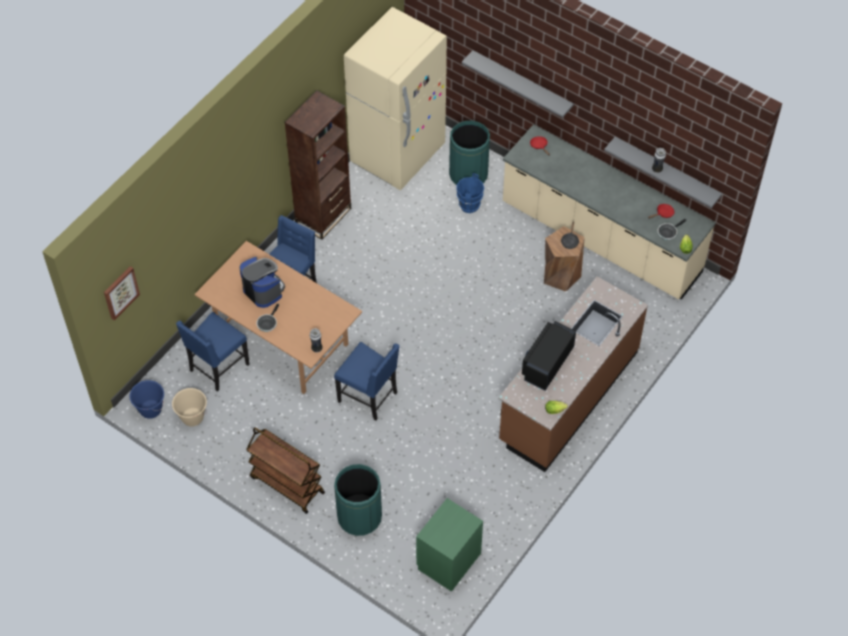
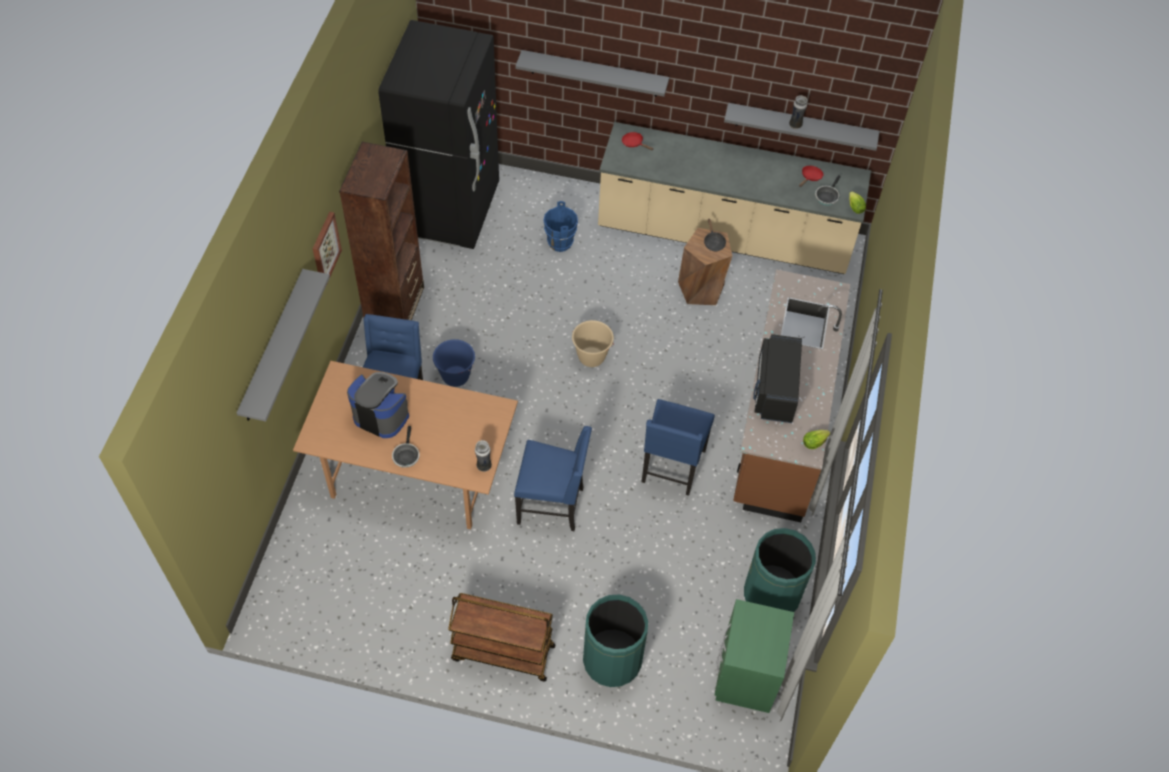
camera: 25 degrees left, 0 degrees up
(120, 292) = (211, 479): picture -> picture (325, 249)
(150, 409) = (282, 619): blue bucket -> blue bucket (455, 376)
(192, 417) = (342, 609): beige bucket -> beige bucket (591, 357)
(197, 218) = (273, 347): none -> grey shelf
(218, 368) = (347, 534): blue chair -> blue chair (672, 467)
(397, 154) = (450, 210): beige fridge -> black fridge
(468, 174) = (542, 209): green trash can -> green trash can (771, 594)

